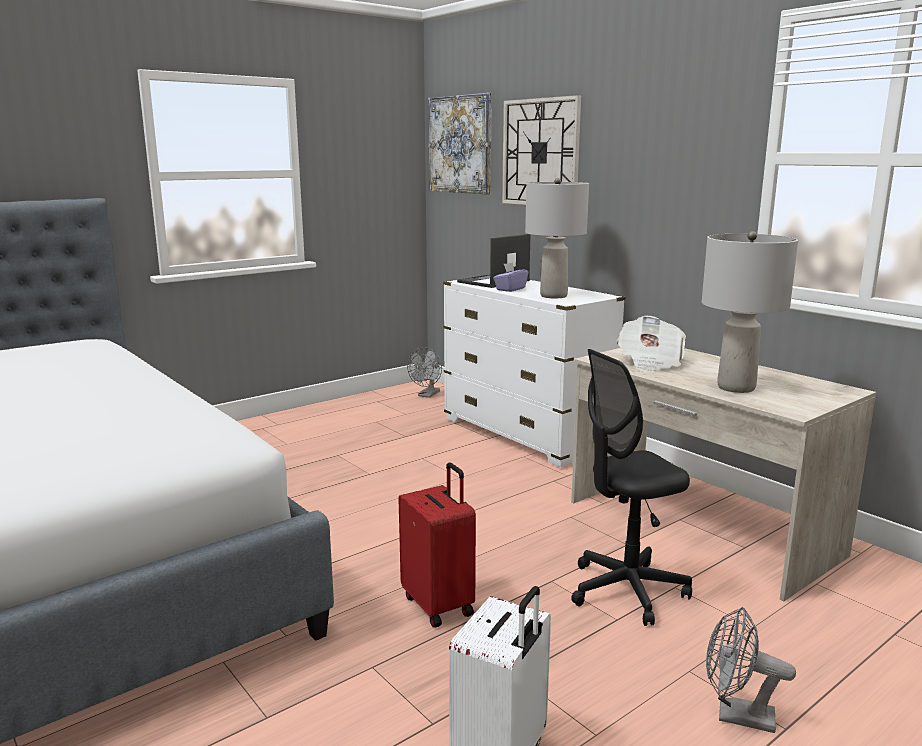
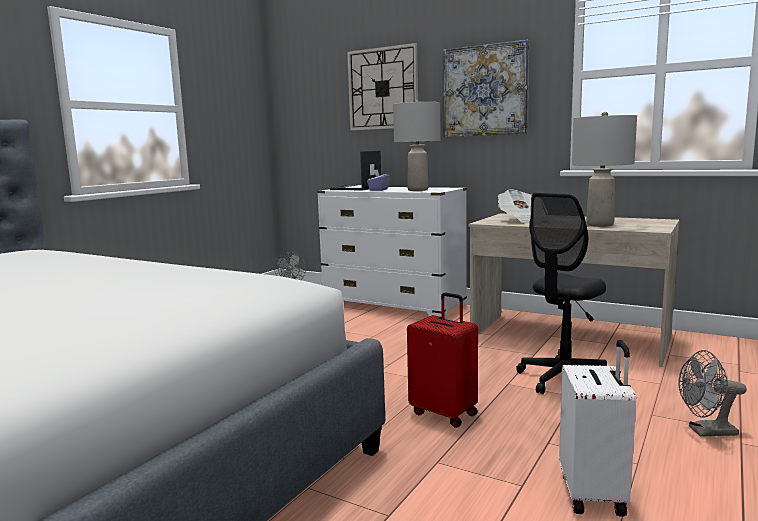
camera: 20 degrees left, 5 degrees down
(460, 144) = (305, 89): picture -> picture (485, 91)

